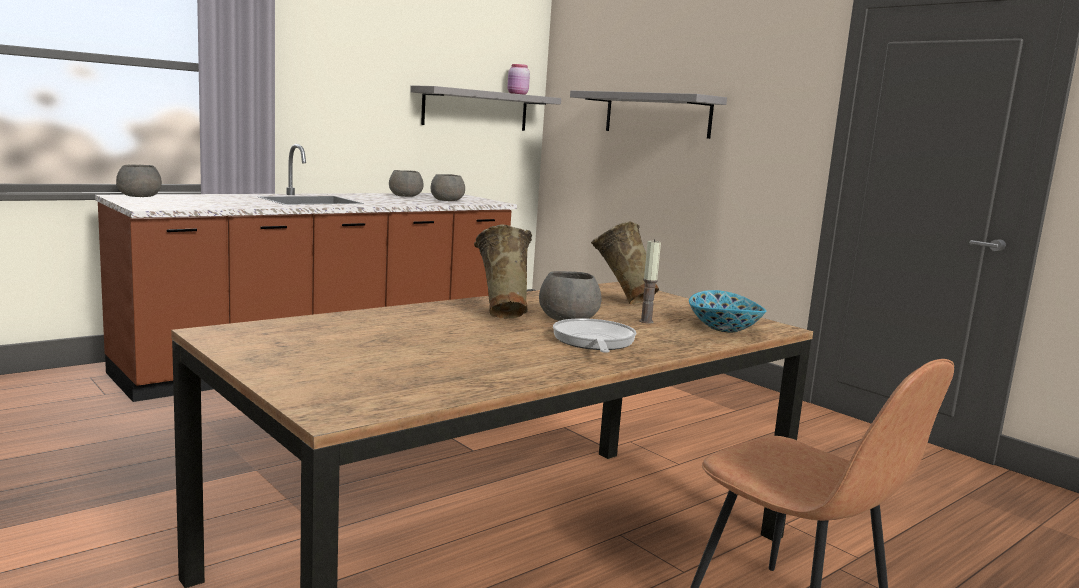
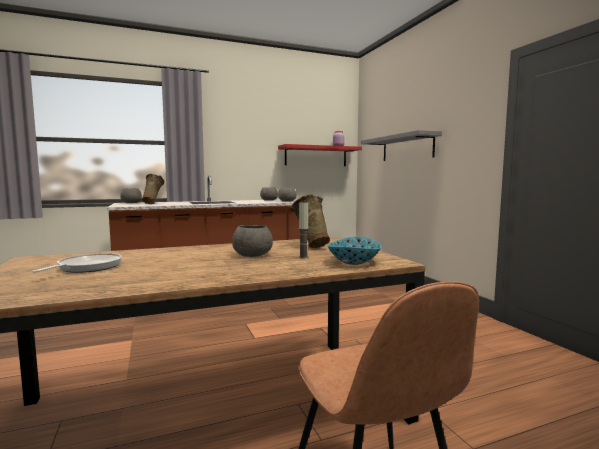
camera: 20 degrees right, 5 degrees down
(476, 109) = (316, 156): grey shelf -> red shelf
(502, 314) = (214, 252): beige vase -> beige vase (153, 204)
(593, 342) = (239, 268): frying pan -> frying pan (87, 267)

